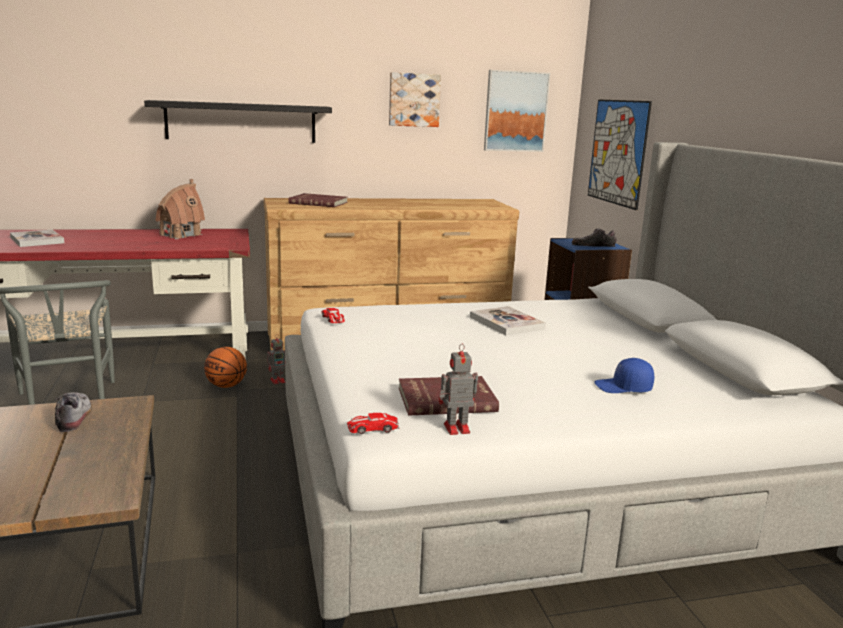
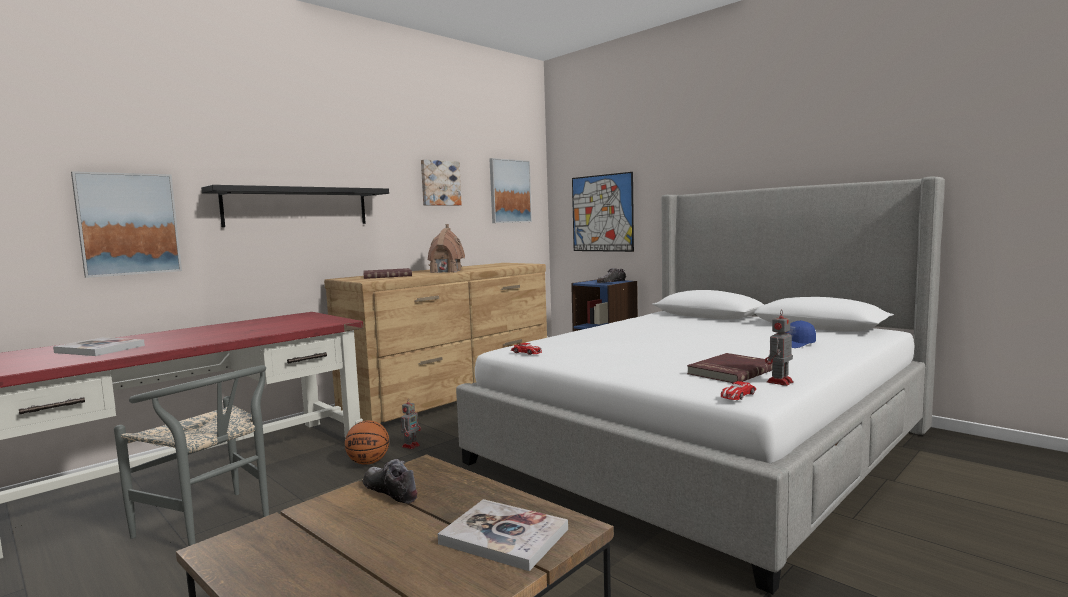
camera: 30 degrees left, 10 degrees down
(86, 132) = (128, 224): none -> picture
(180, 235) = (259, 323): toy house -> toy house (445, 271)
(506, 323) = (644, 331): book -> book (504, 536)

